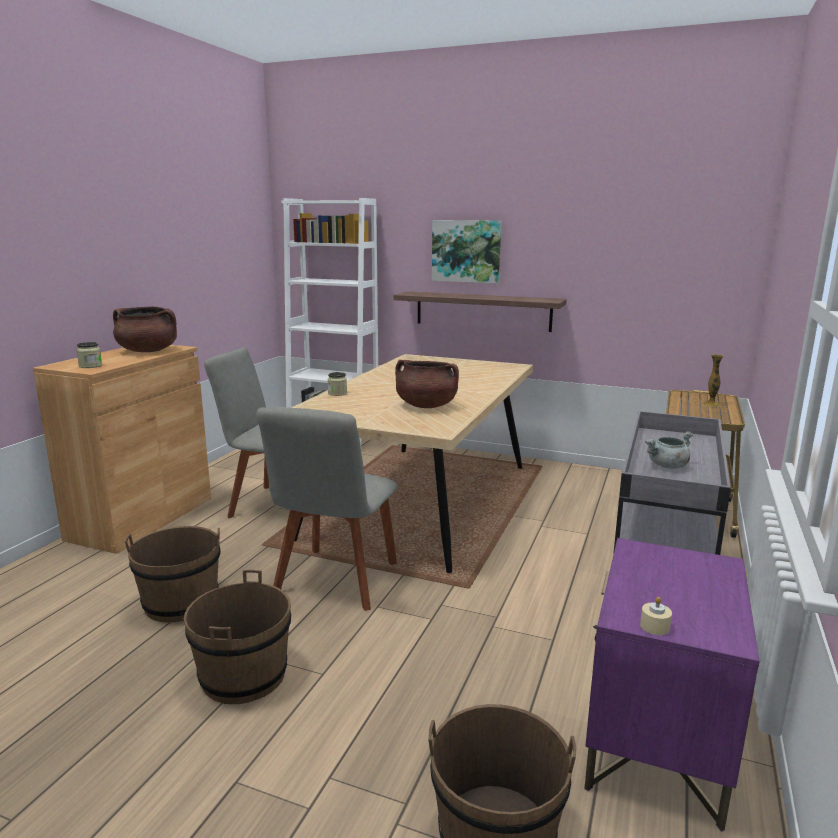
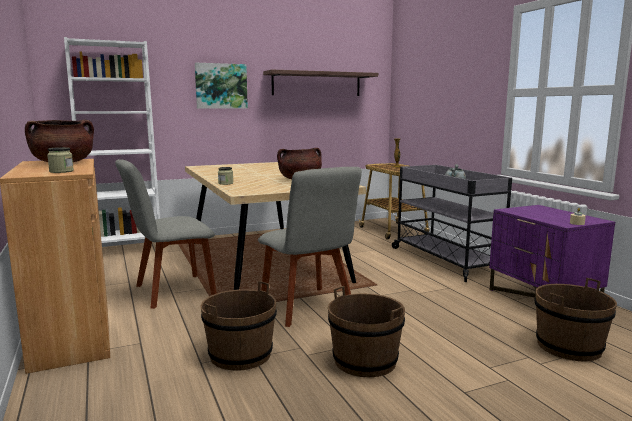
camera: 45 degrees left, 5 degrees down
(482, 311) = (236, 129): shelf -> shelf (316, 84)

